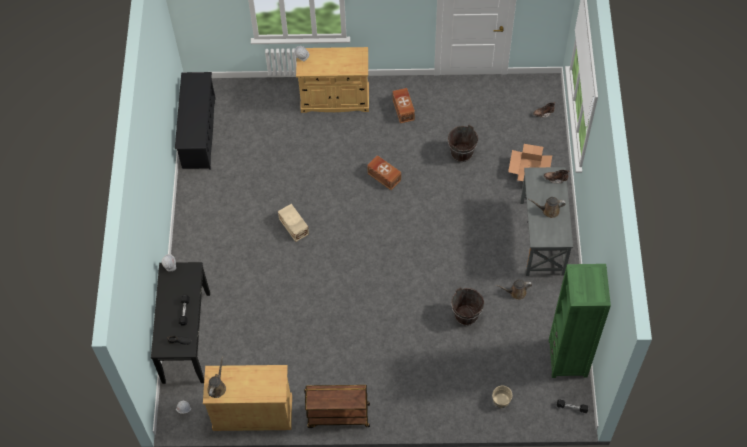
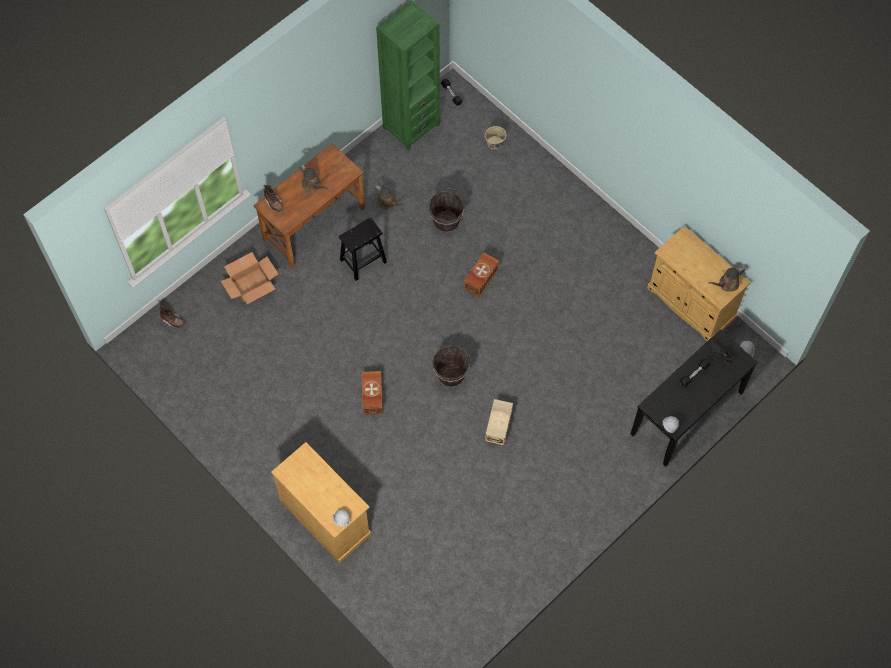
camera: 135 degrees left, 5 degrees up
(199, 133) = (486, 608): black shoe rack -> none
(338, 416) = (627, 240): brown cart -> none
(403, 109) = (279, 444): brown storage box -> brown storage box (480, 279)
(461, 153) = (284, 353): brown bucket -> brown bucket (451, 375)
(485, 243) = (362, 261): none -> black stool
(542, 237) = (314, 223): grey desk -> brown desk

